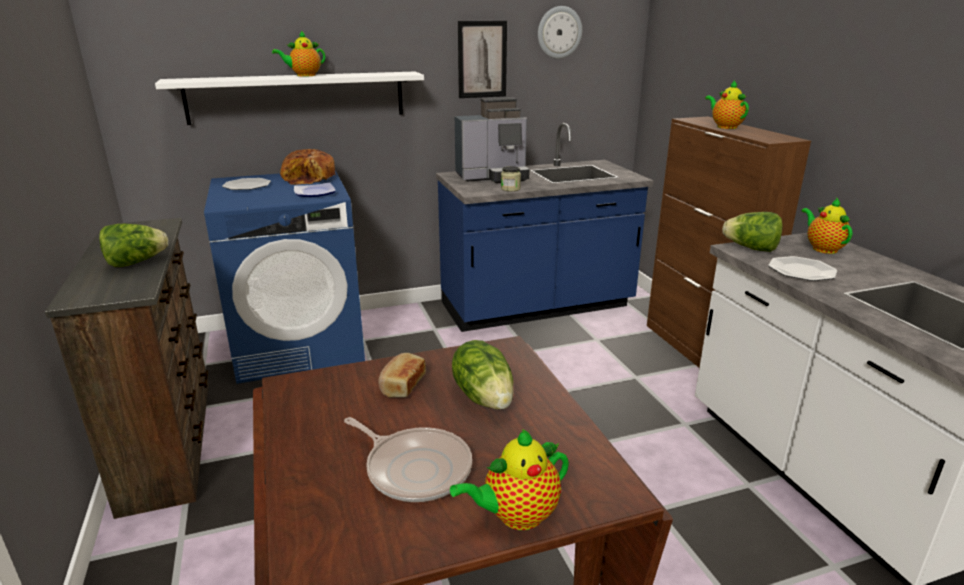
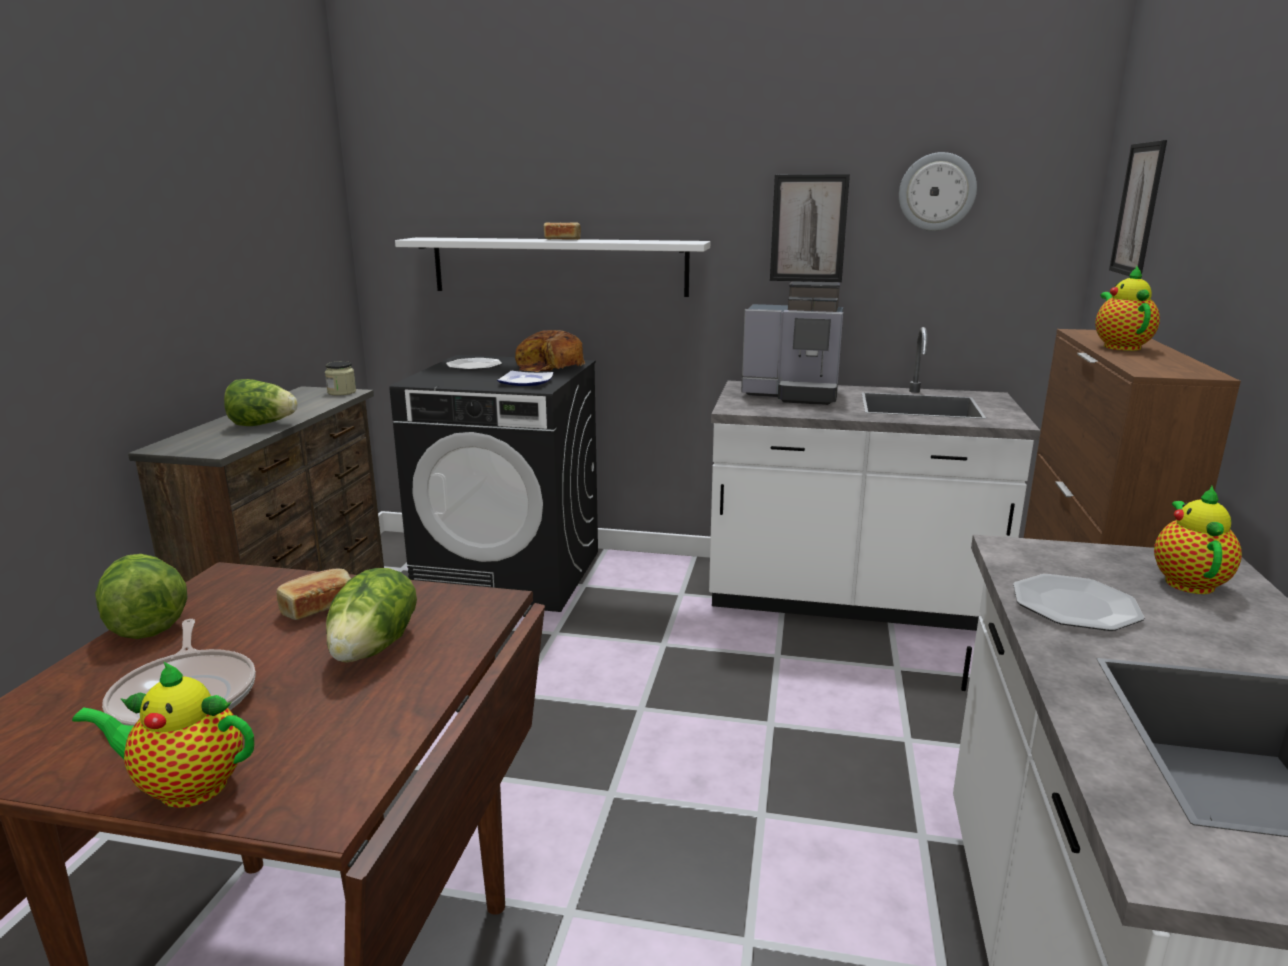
camera: 30 degrees right, 5 degrees down
(299, 345) = (511, 573): blue washing machine -> black washing machine
(304, 75) = (562, 239): teapot -> bread
(510, 189) = (791, 411): jar -> jar (341, 392)
(537, 307) = (848, 600): blue counter -> white counter
(687, 43) = (1138, 209): none -> picture
(751, 248) = (1037, 553): lettuce -> lettuce (145, 624)

